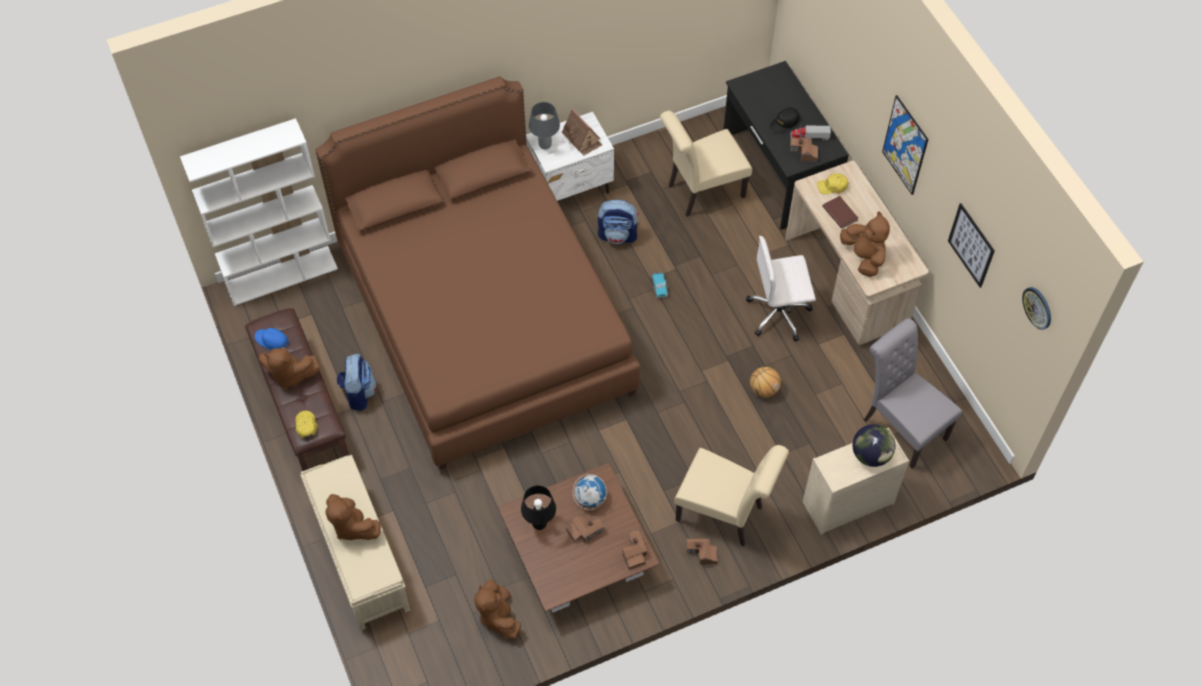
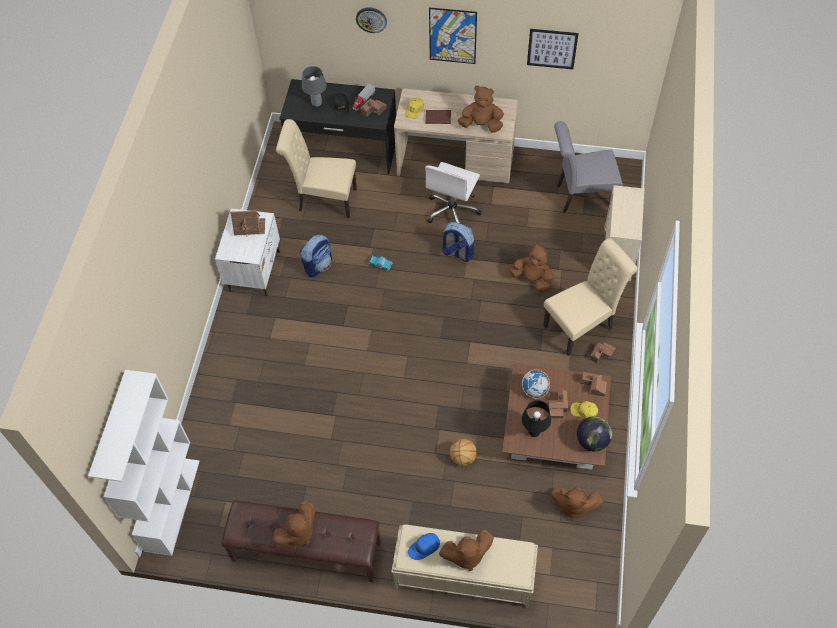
camera: 55 degrees left, 0 degrees up
(272, 340) = (255, 530): blue cap -> blue cap (424, 547)
(306, 426) = (353, 544): yellow cap -> yellow cap (584, 411)
(358, 393) = (323, 504): backpack -> backpack (457, 253)
(483, 319) = (322, 385): brown bed -> none
(545, 145) = (235, 251): grey table lamp -> grey table lamp (317, 103)
(701, 192) = (323, 199): beige chair -> beige chair turned 90 degrees clockwise
(749, 436) = (532, 279): none -> brown plush toy
(763, 389) = (503, 251): basketball -> basketball (463, 458)
(871, 455) = (628, 205): globe -> globe (592, 441)
(1037, 307) = (637, 36): wall clock -> wall clock (371, 19)

